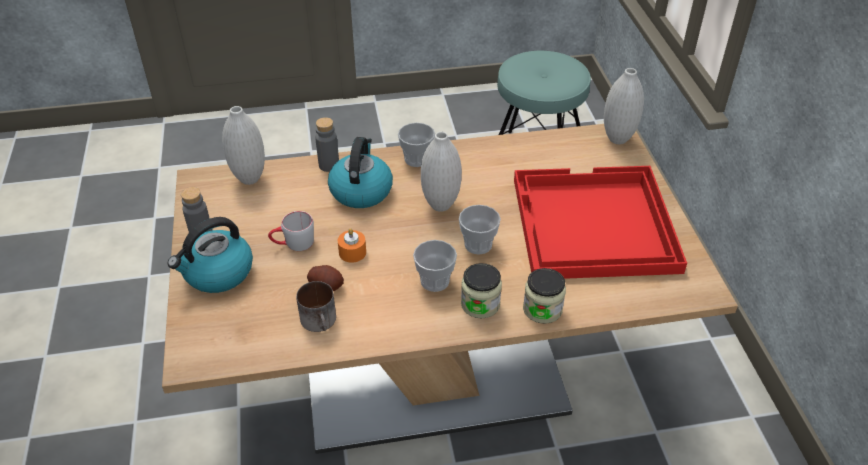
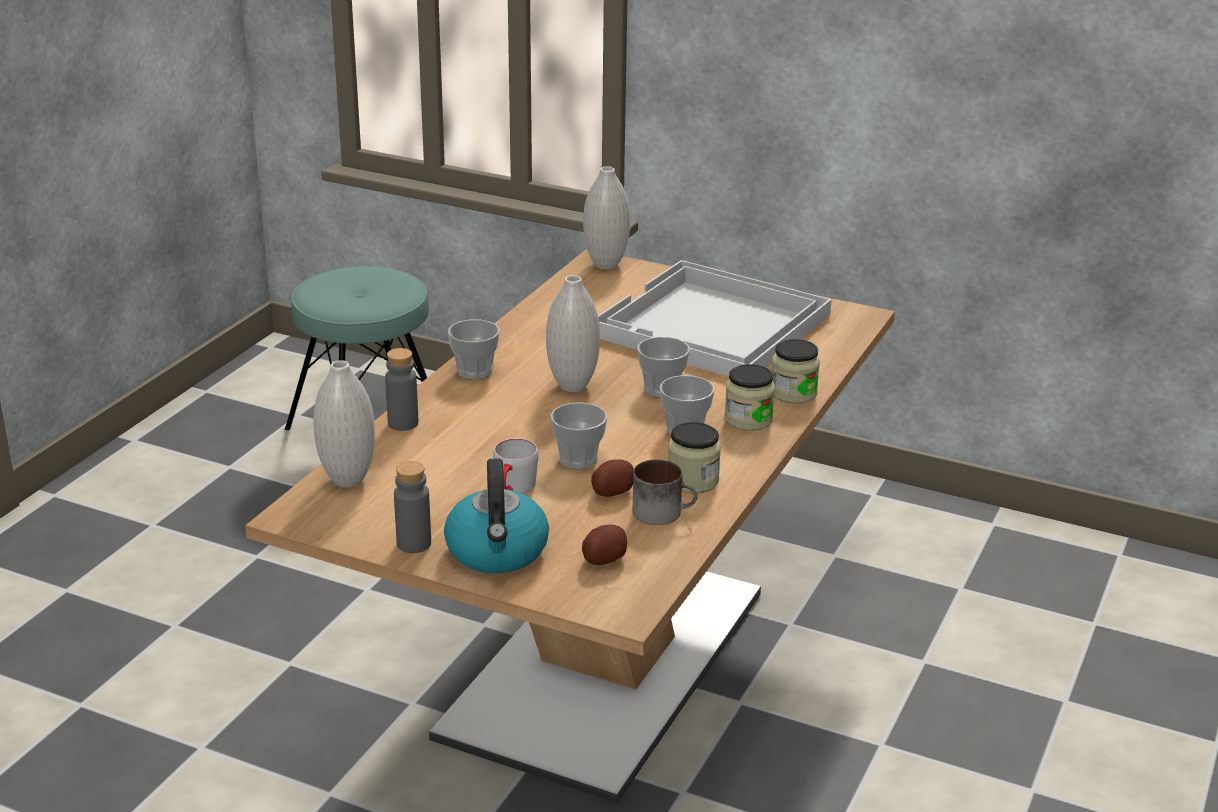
camera: 55 degrees left, 15 degrees down
(243, 321) = (604, 559): none -> potato
(352, 252) = (578, 459): orange candle -> cup
(361, 190) = (480, 420): kettle -> none
(372, 316) = (693, 480): none -> jar
(592, 225) = (713, 326): red tray -> white tray

